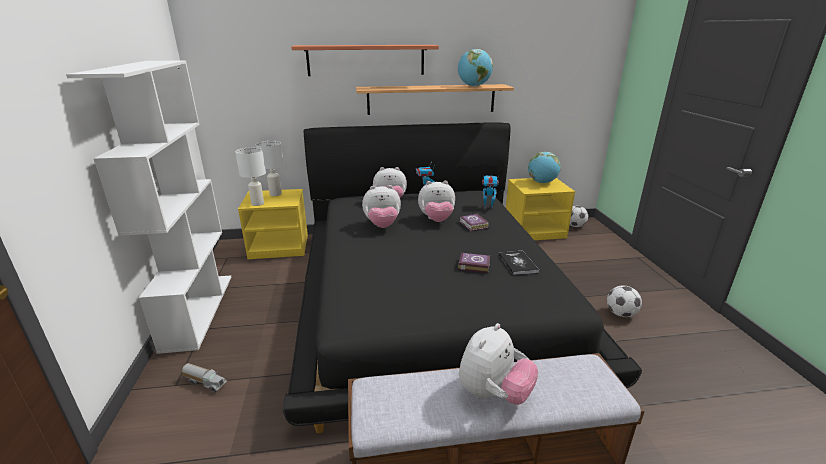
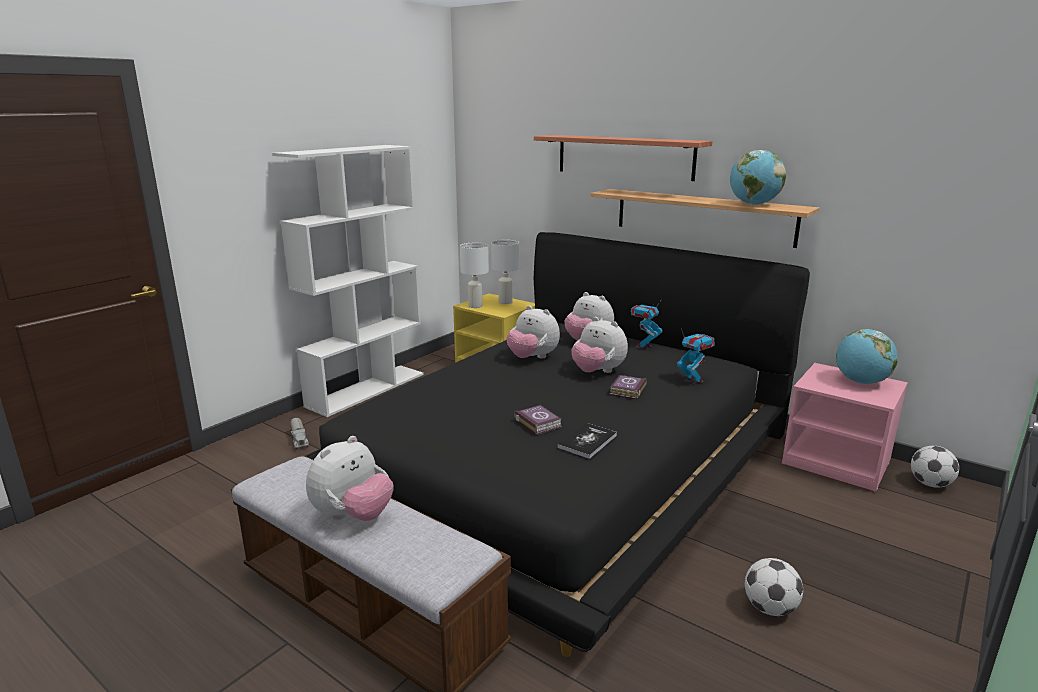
camera: 45 degrees right, 5 degrees down
(493, 393) = (353, 516): plush toy -> plush toy turned 45 degrees counterclockwise
(534, 230) = (837, 462): yellow nightstand -> pink nightstand

